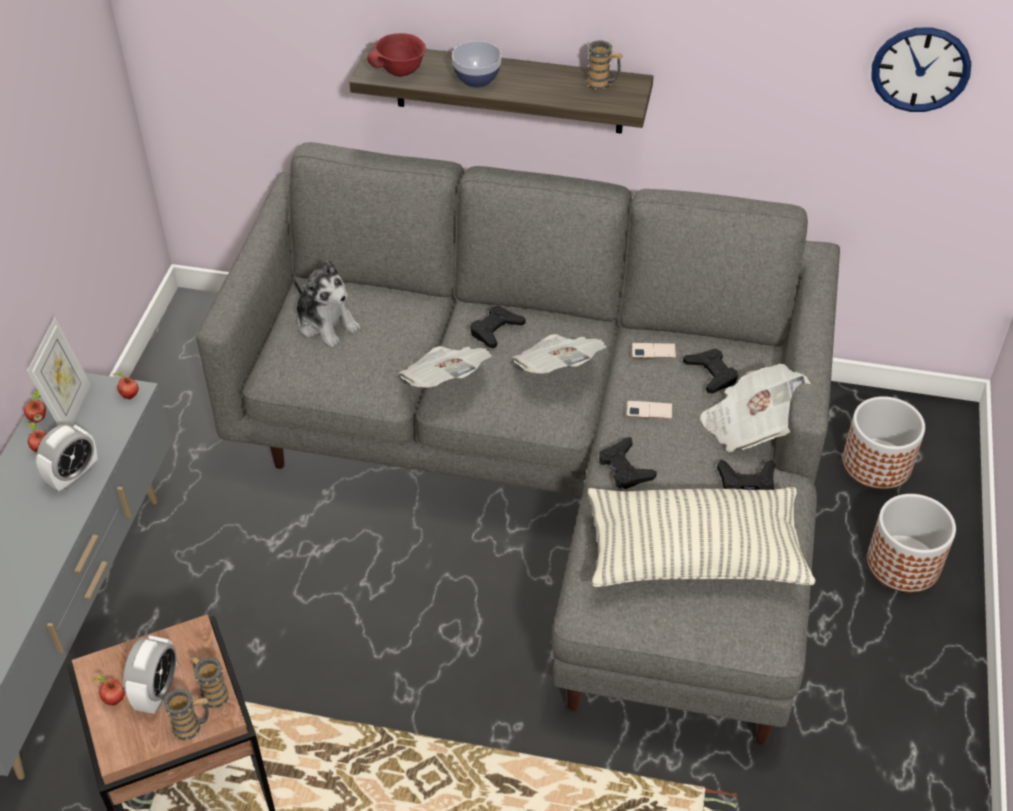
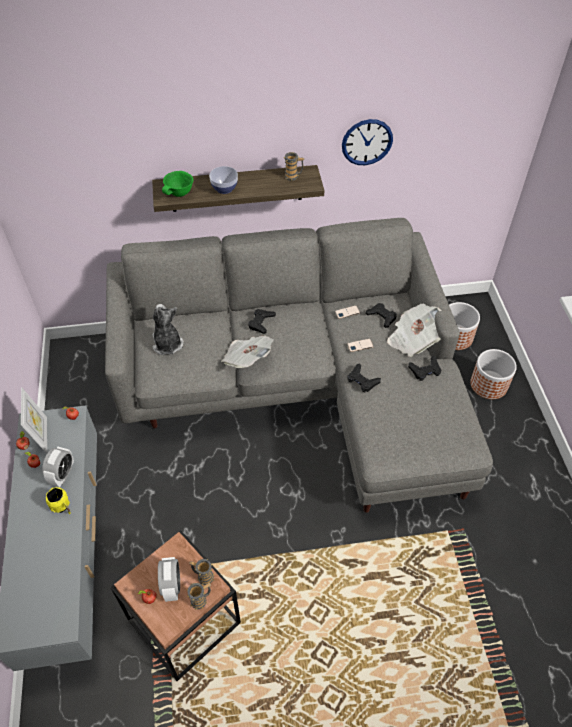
camera: 20 degrees left, 5 degrees up
(50, 523) = (62, 507): none -> yellow mug
(326, 323) = (167, 344): plush toy -> plush toy turned 135 degrees counterclockwise
(400, 72) = (179, 194): red bowl -> green bowl
(557, 369) = (303, 336): newspaper -> none
(694, 555) = (417, 417): pillow -> none
(920, 69) = (458, 133): wall clock -> wall clock (367, 142)

